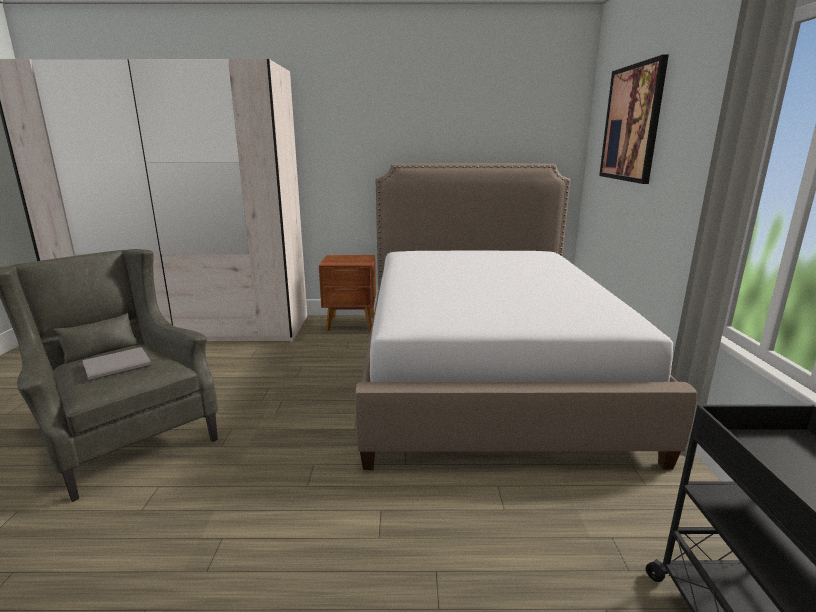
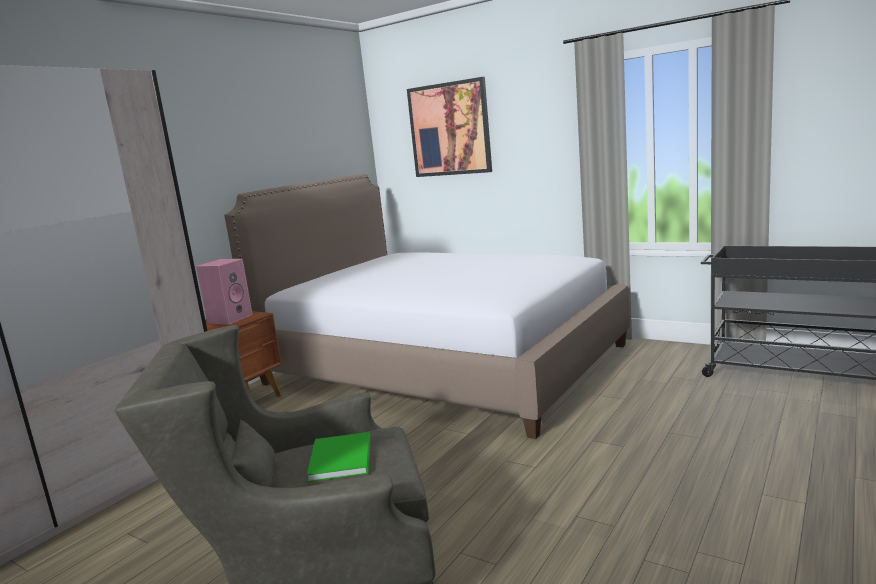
camera: 55 degrees left, 5 degrees down
(119, 365) = (343, 457): grey book -> green book
(351, 259) = (230, 318): none -> pink speaker

